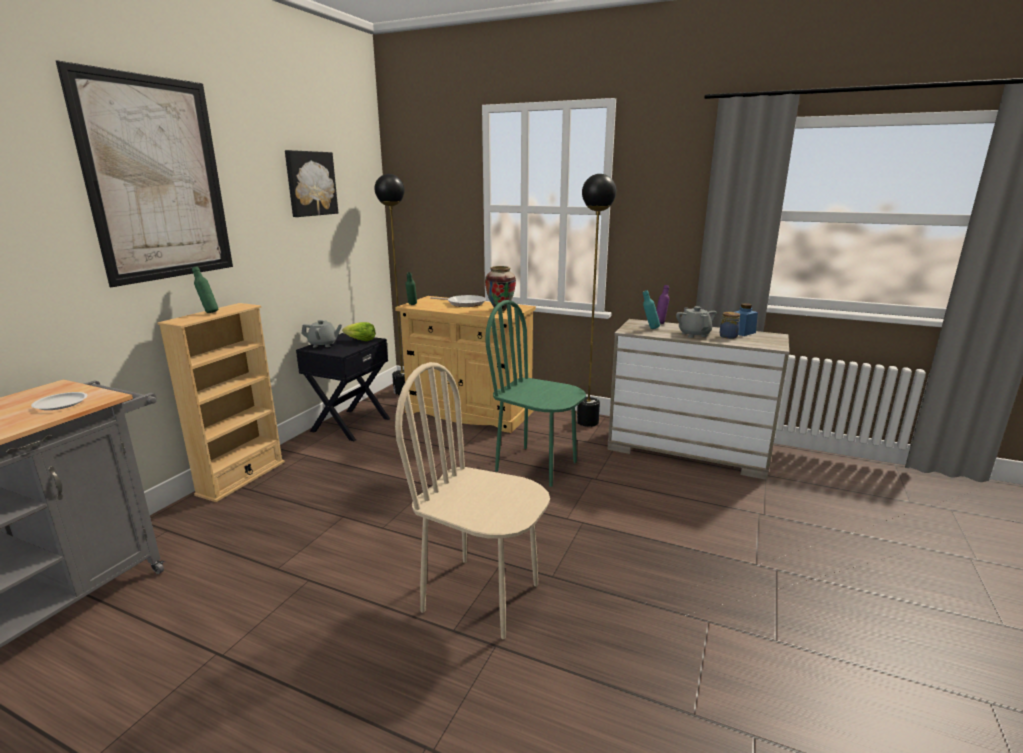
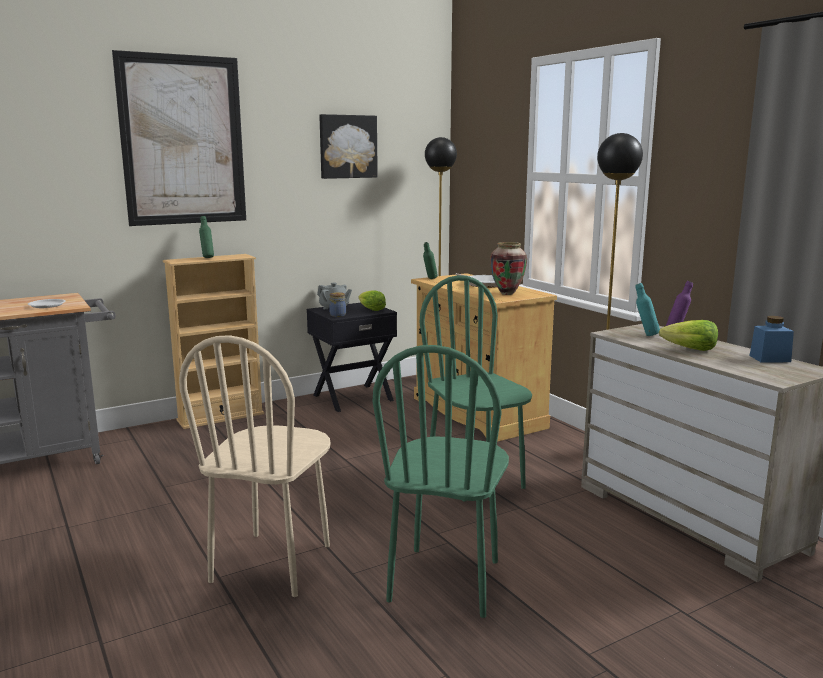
camera: 35 degrees right, 5 degrees down
(481, 596) = (272, 563): beige chair -> beige chair turned 135 degrees counterclockwise
(619, 552) = (445, 581): none -> green chair
(694, 334) = (689, 349): grey teapot -> lettuce
(728, 336) = (734, 359): jar -> jar (338, 315)

